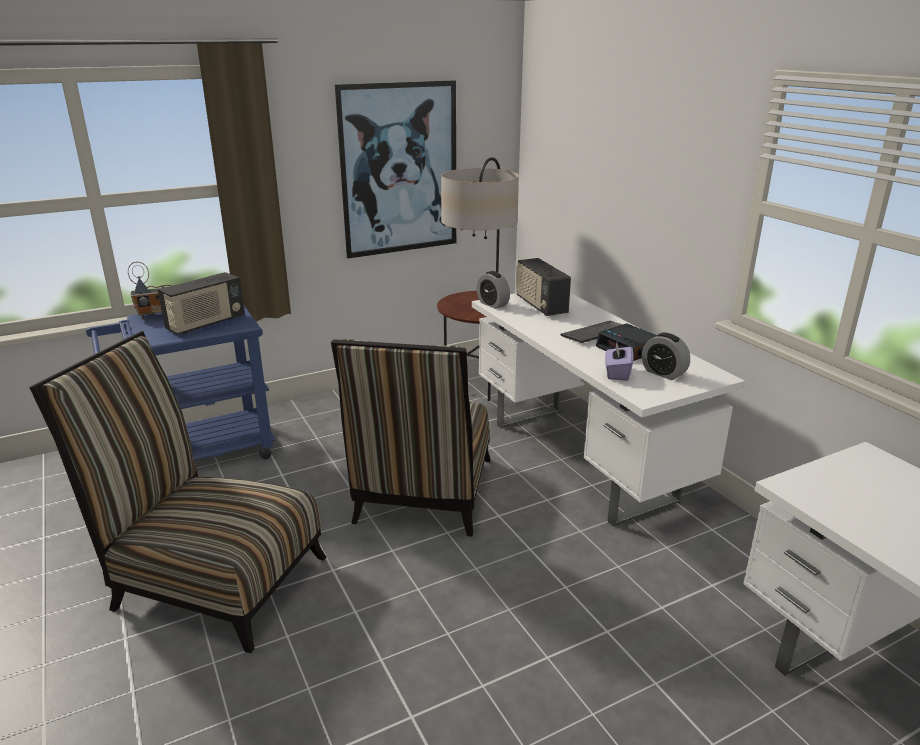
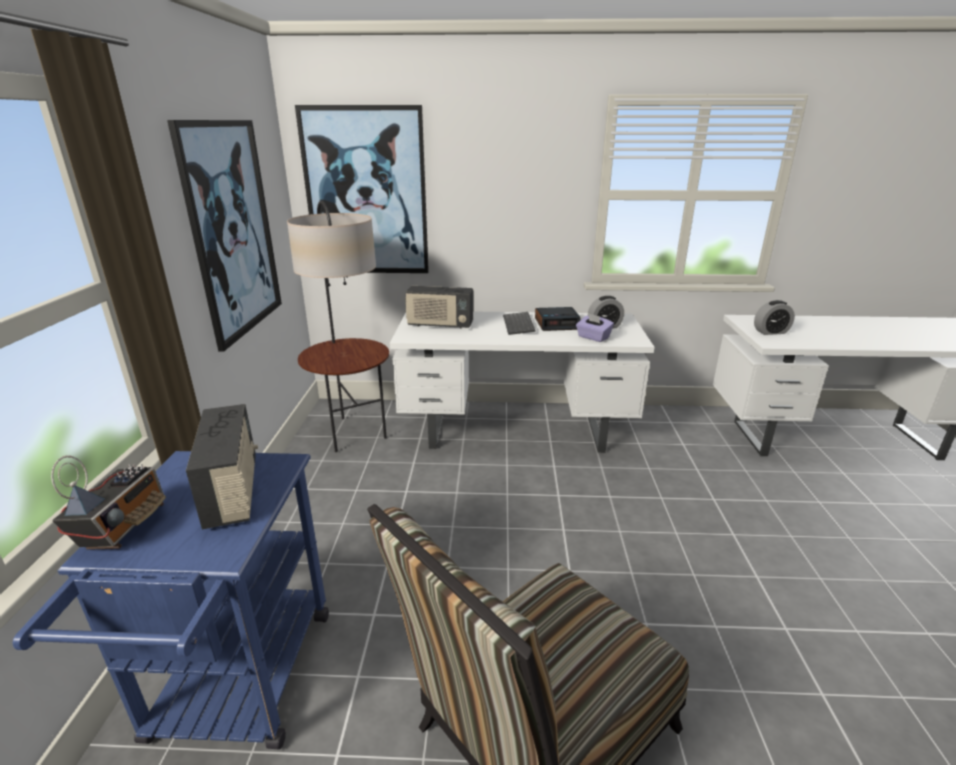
camera: 60 degrees left, 0 degrees up
(422, 496) = (500, 525): chair -> none
(492, 304) = (411, 338): alarm clock -> alarm clock (770, 332)
(561, 157) = (366, 193): none -> picture

